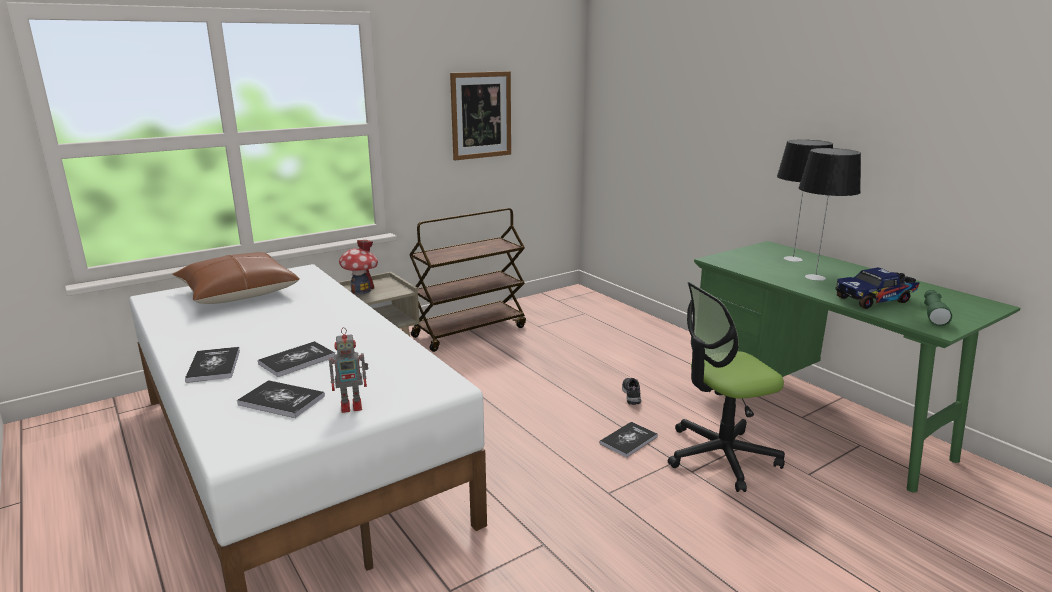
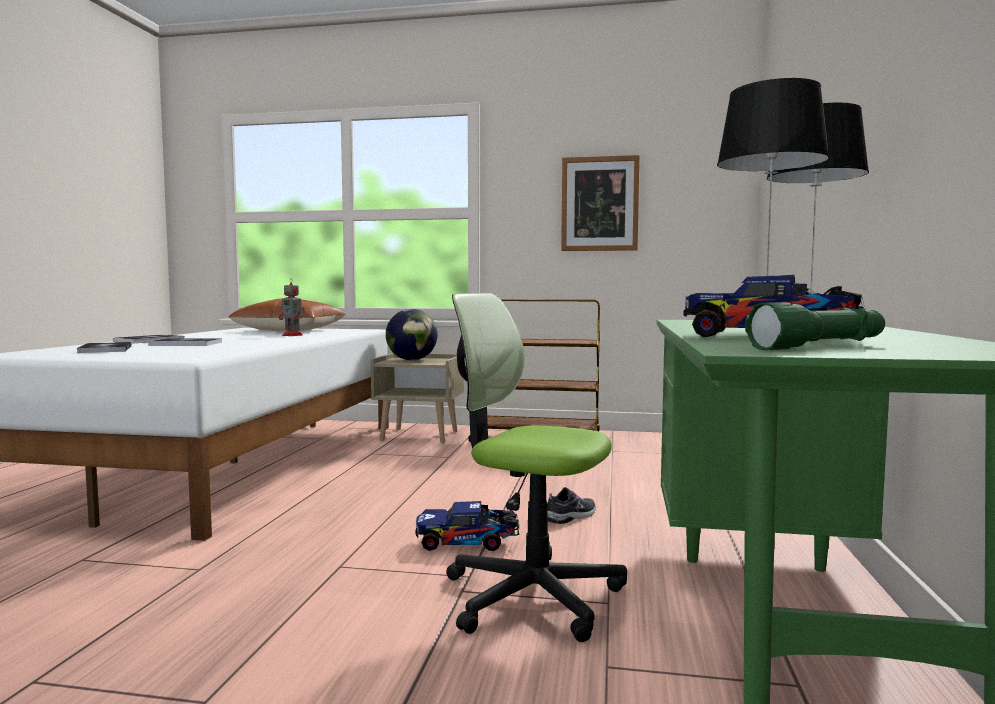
camera: 45 degrees right, 15 degrees down
(353, 405) = (116, 354): toy robot -> toy robot (293, 335)
(361, 291) = (412, 360): toy house -> globe
(628, 440) = (468, 543): book -> toy truck

